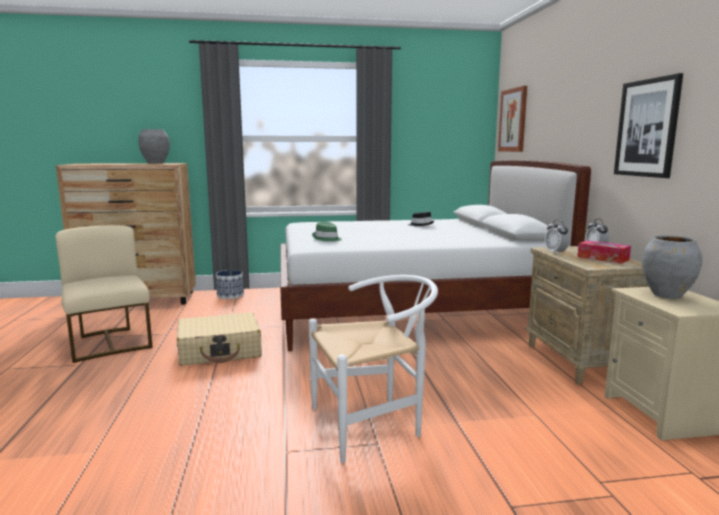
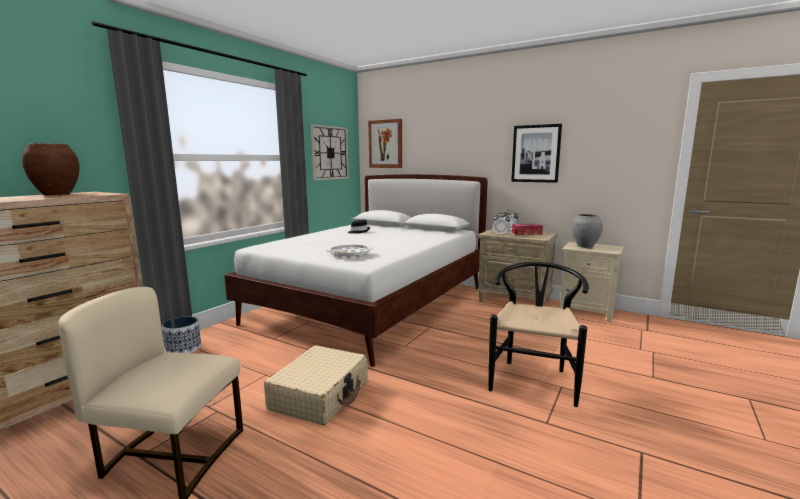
camera: 50 degrees left, 0 degrees up
(156, 163) = (56, 194): grey vase -> brown vase
(327, 239) = (350, 254): green hat -> white tray
(374, 423) = (533, 378): white chair -> black chair
(440, 133) = (329, 153): none -> wall clock

